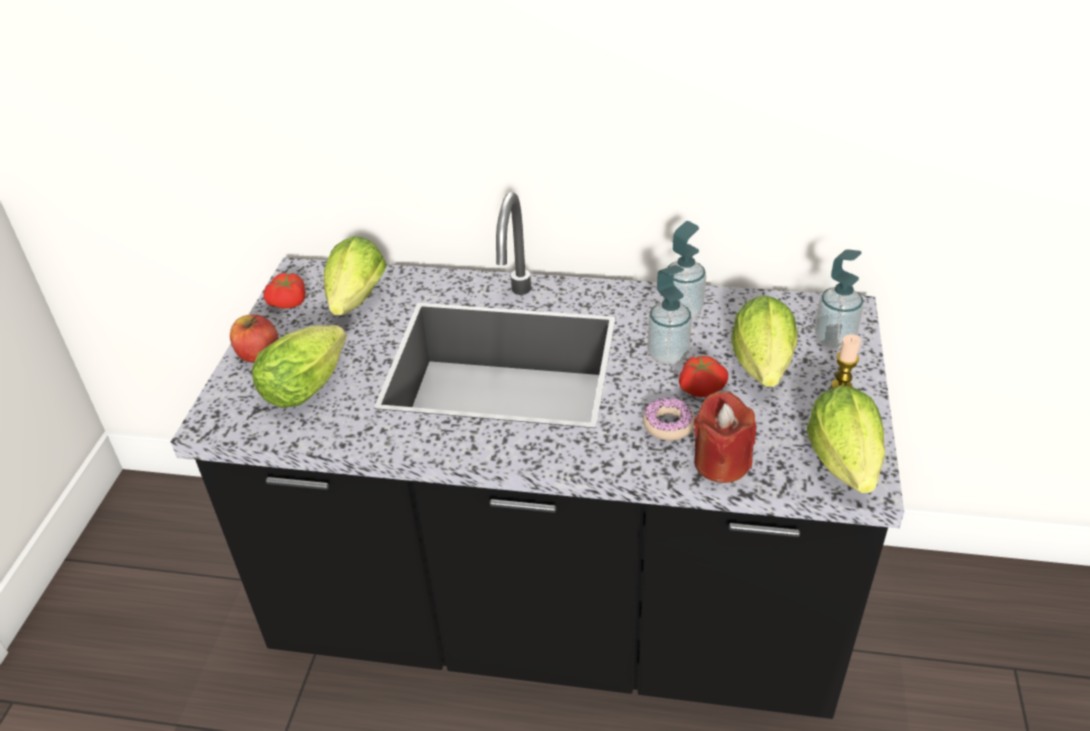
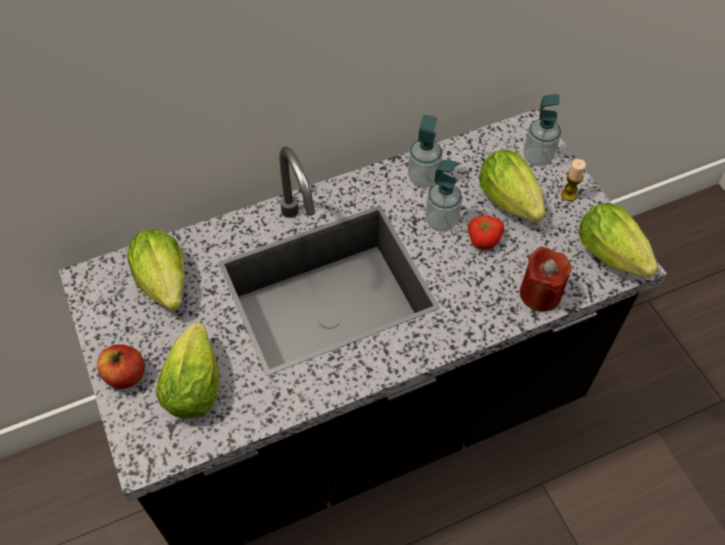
camera: 35 degrees left, 15 degrees up
(289, 303) = (107, 313): tomato -> none
(668, 425) = (485, 281): donut -> none

